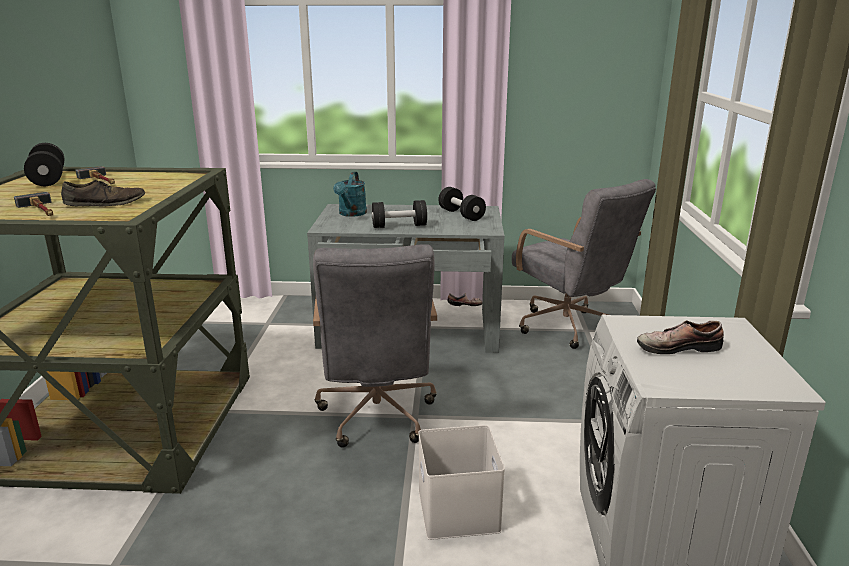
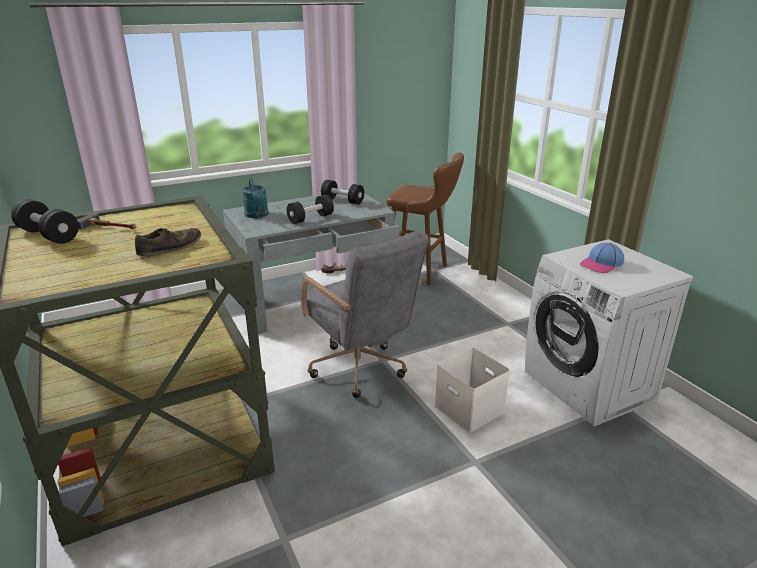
camera: 30 degrees left, 5 degrees up
(41, 210) = (127, 266): hammer -> none
(569, 329) = (422, 272): grey office chair -> brown stool
(676, 346) = (601, 264): shoe -> cap

